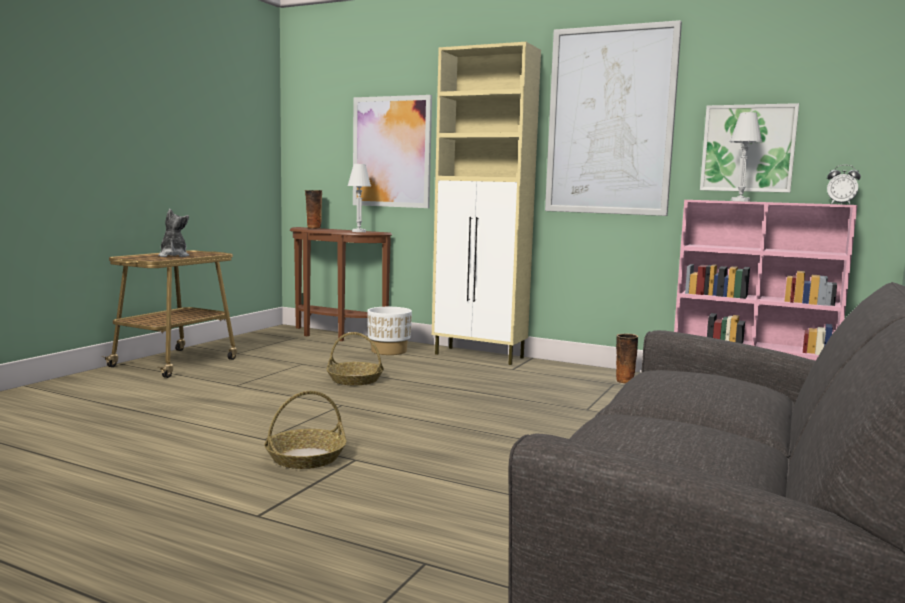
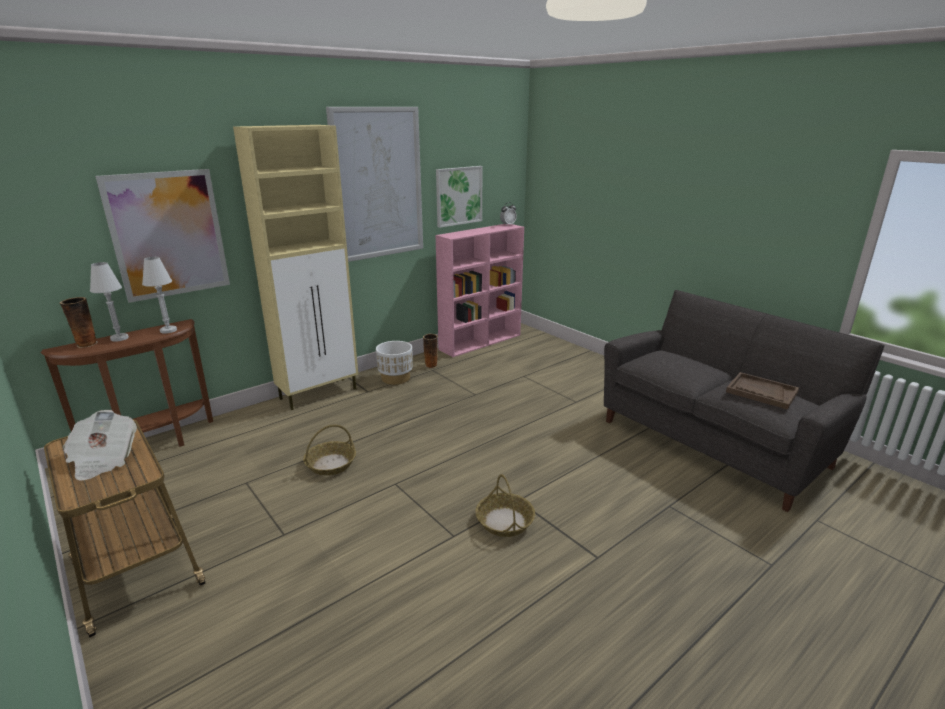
camera: 65 degrees left, 15 degrees up
(173, 256) = (103, 460): plush toy -> newspaper
(389, 351) = (255, 428): white planter -> white planter (396, 378)
(667, 435) = (761, 392): none -> brown tray
(740, 201) = (472, 233): white table lamp -> white table lamp (119, 338)

